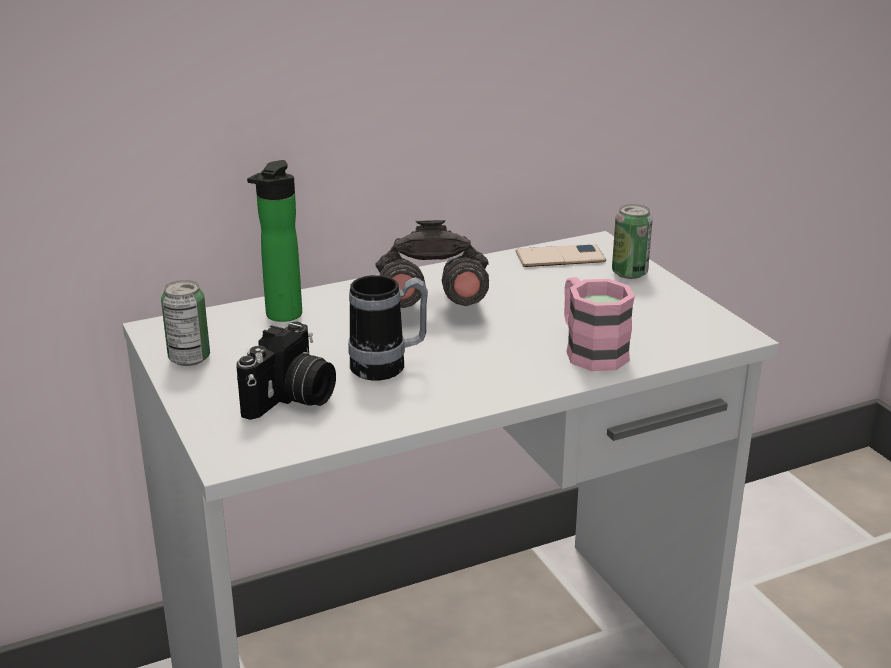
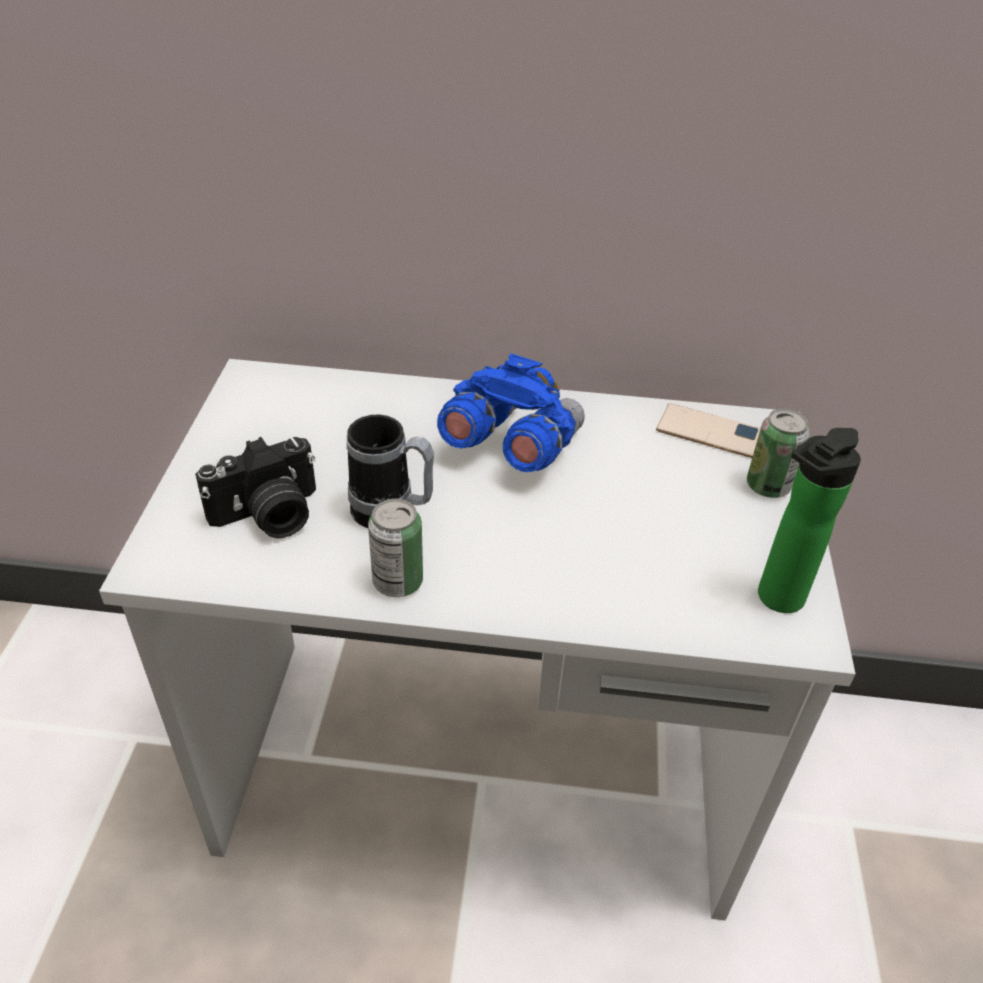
camera: 30 degrees right, 15 degrees up
(189, 358) = (237, 425): can -> can (398, 582)
(281, 317) = (361, 405): bottle -> bottle (775, 600)
(430, 305) = (510, 447): grey binoculars -> blue binoculars
(589, 350) = (615, 582): pink mug -> none

